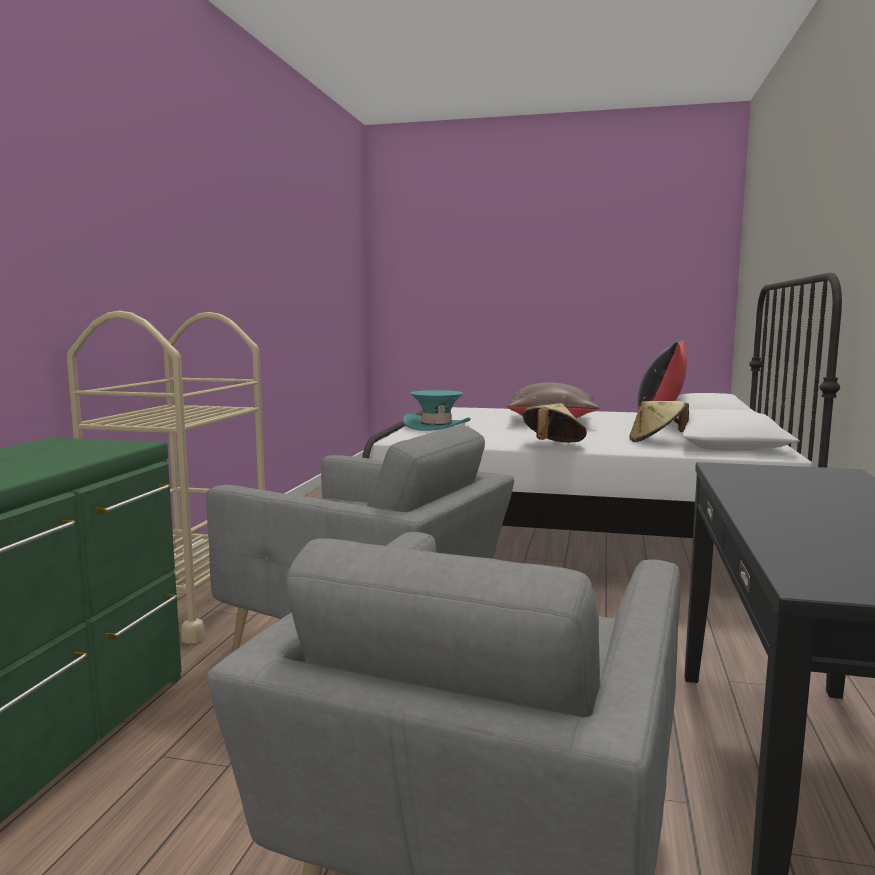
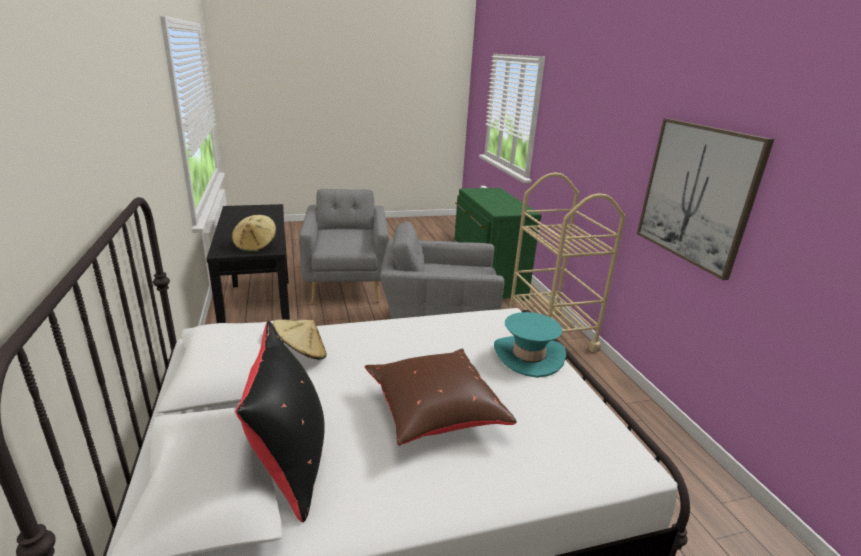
camera: 150 degrees right, 15 degrees up
(212, 287) = (696, 194): none -> picture
(552, 445) = (385, 323): beige hat -> beige hat (255, 246)

